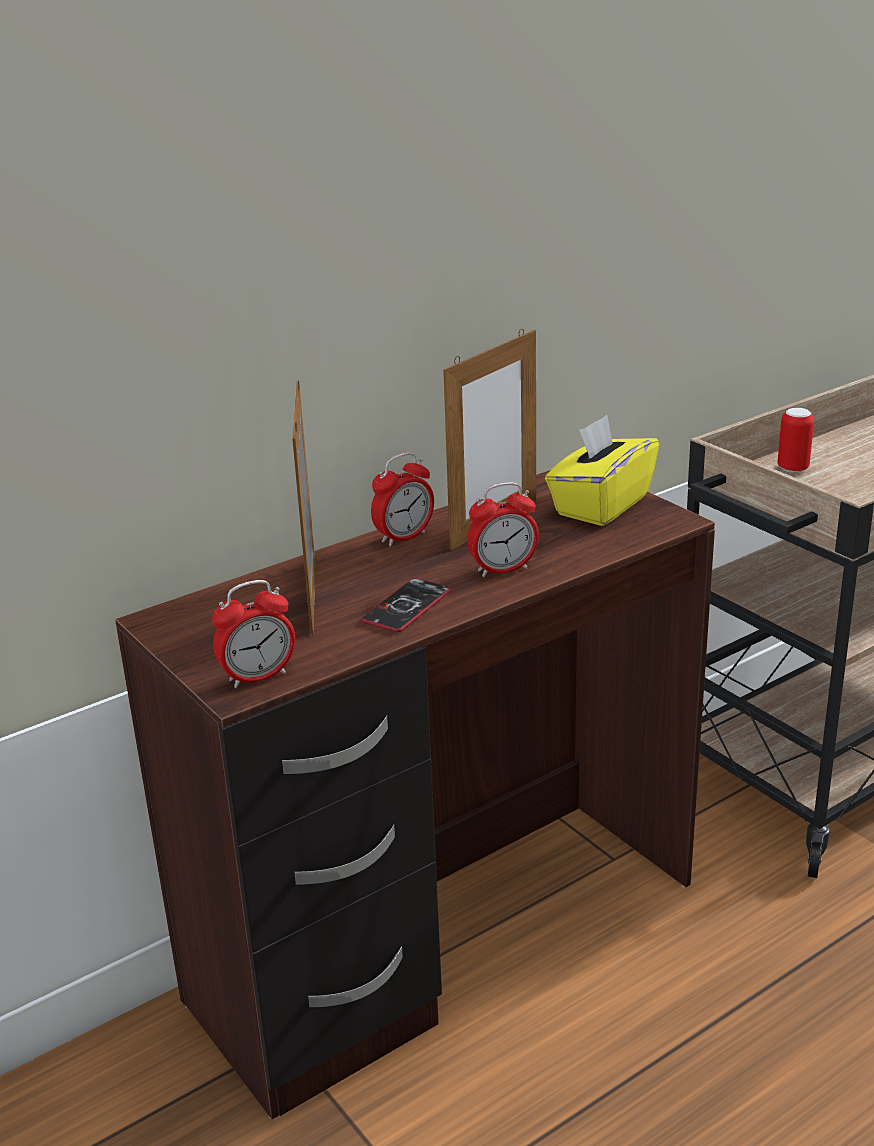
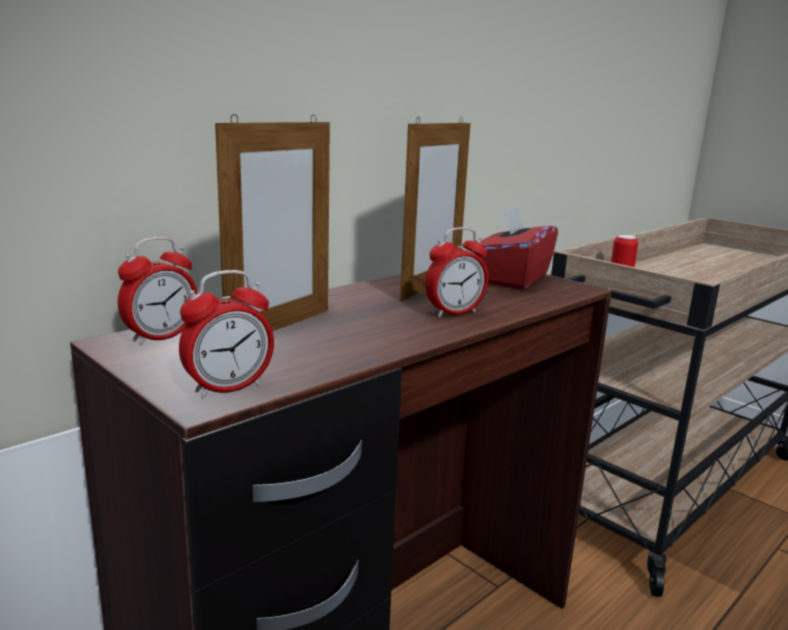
camera: 10 degrees left, 10 degrees down
(313, 596) = (280, 327): picture frame -> picture frame turned 135 degrees counterclockwise
(404, 537) = (356, 292): alarm clock -> alarm clock (161, 337)
(406, 607) = (375, 335): phone -> none
(601, 505) = (513, 279): yellow tissue box -> red tissue box

